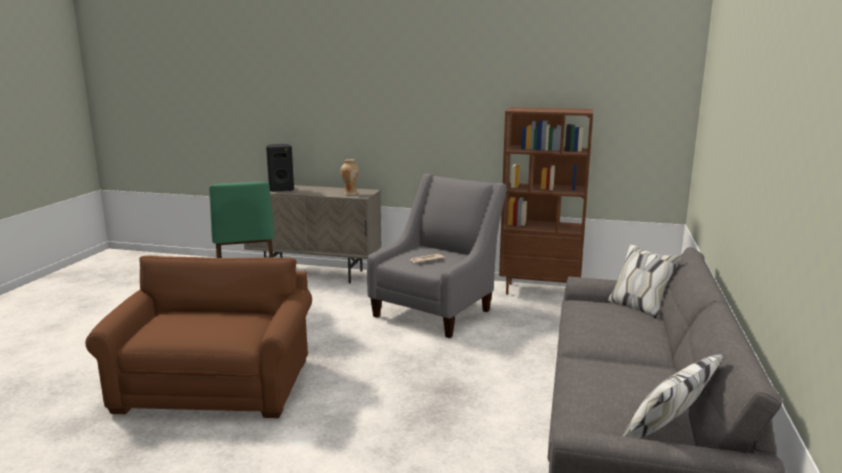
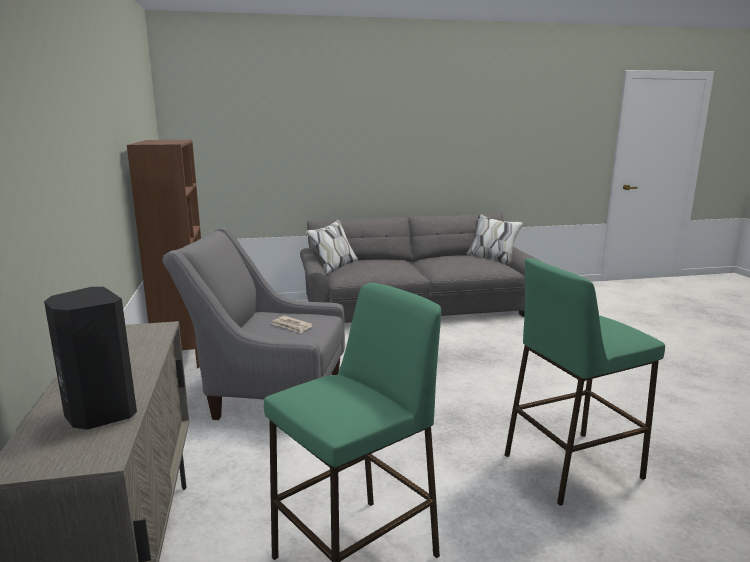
camera: 115 degrees left, 0 degrees up
(215, 386) = (571, 466): brown armchair -> green stool
(350, 194) = (140, 338): vase -> none

